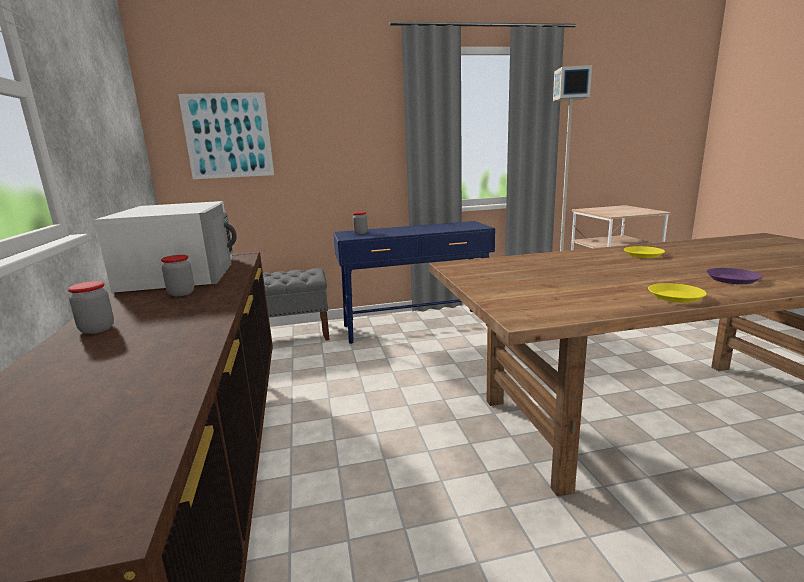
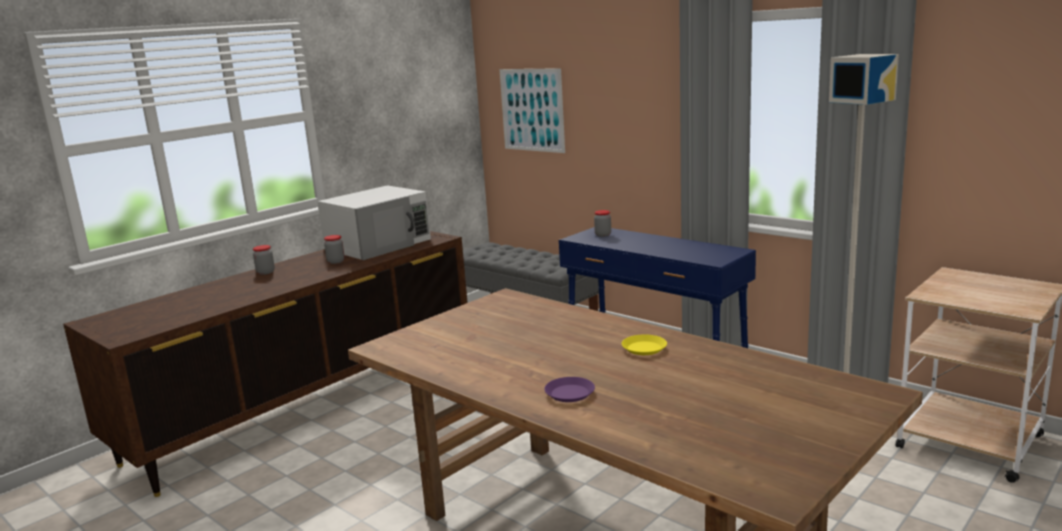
camera: 55 degrees right, 0 degrees up
(675, 296) = (480, 379): yellow plate -> none

